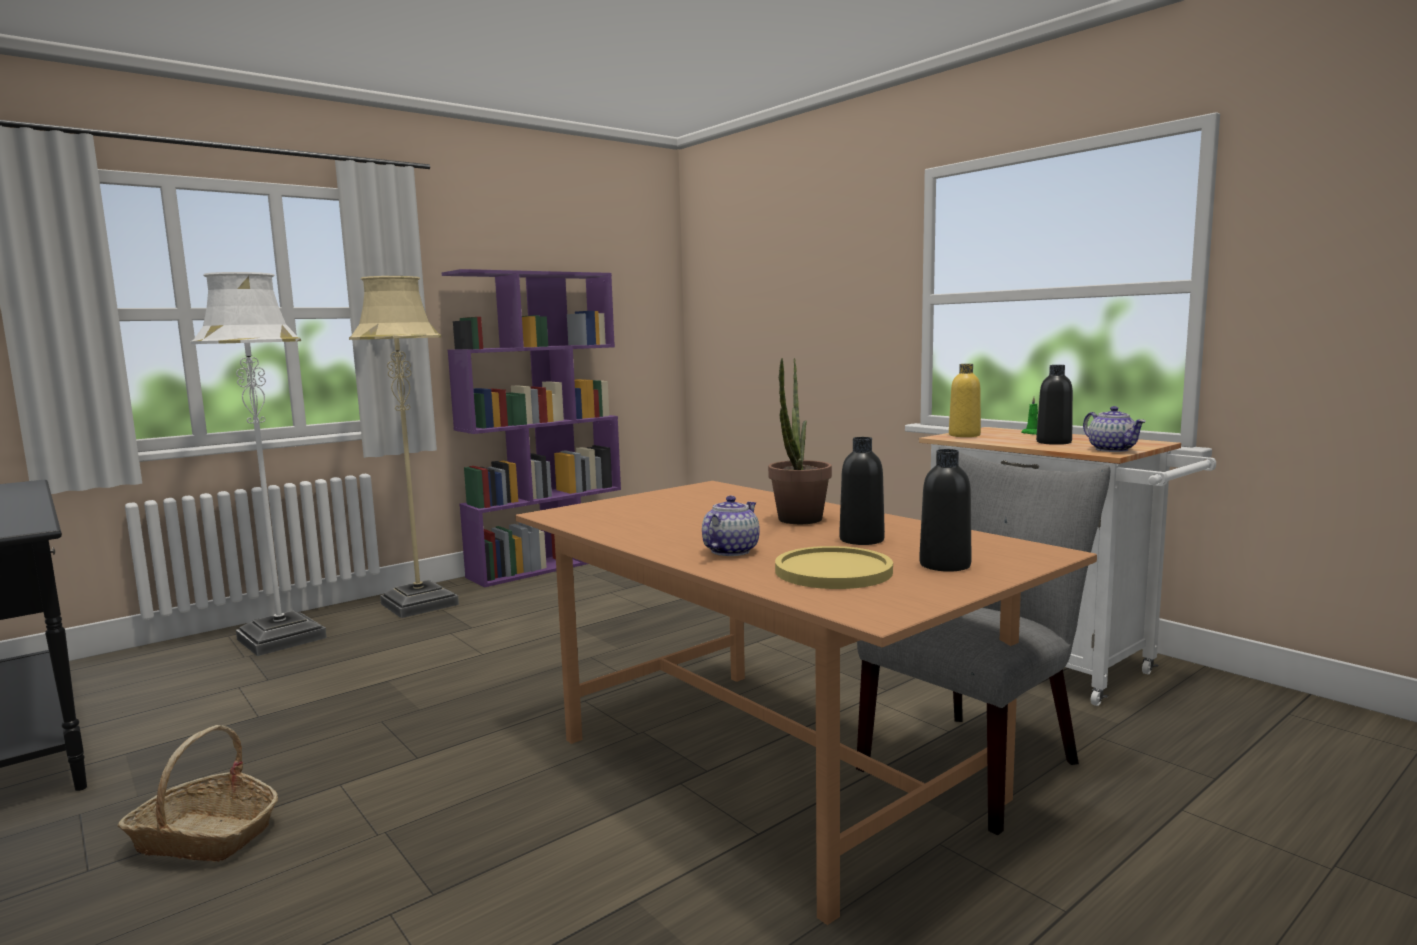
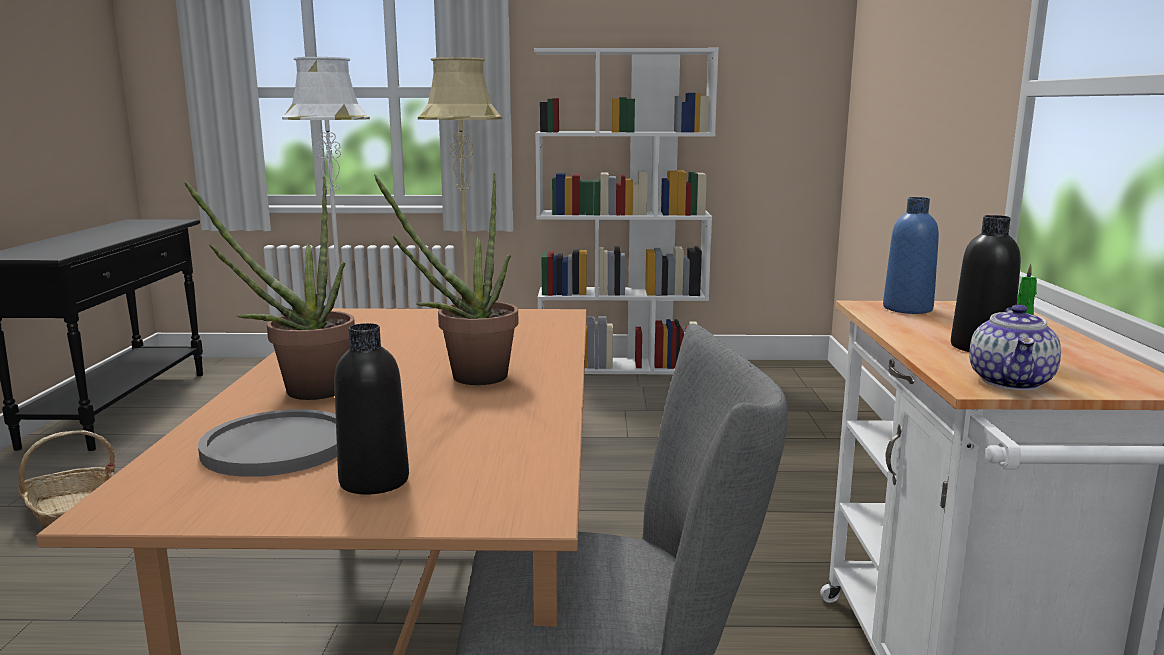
camera: 40 degrees right, 5 degrees up
(547, 566) = (622, 366): purple bookcase -> white bookcase
(730, 551) = (302, 393): teapot -> potted plant
(833, 571) = (277, 446): yellow plate -> grey plate
(861, 540) = (432, 420): black bottle -> none
(964, 435) = (907, 309): yellow bottle -> blue bottle

